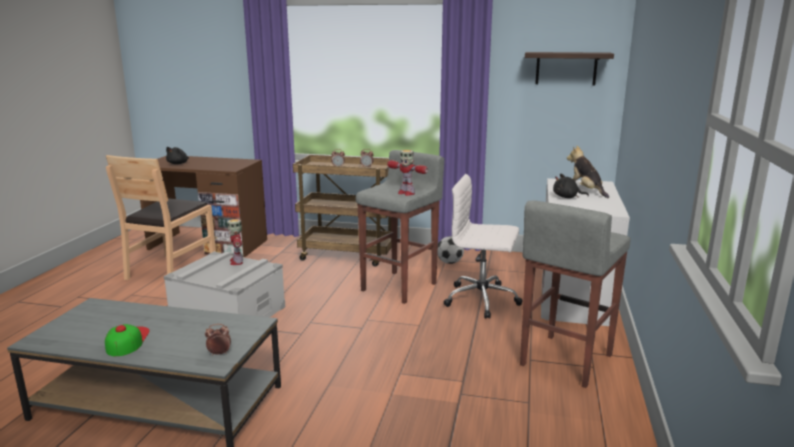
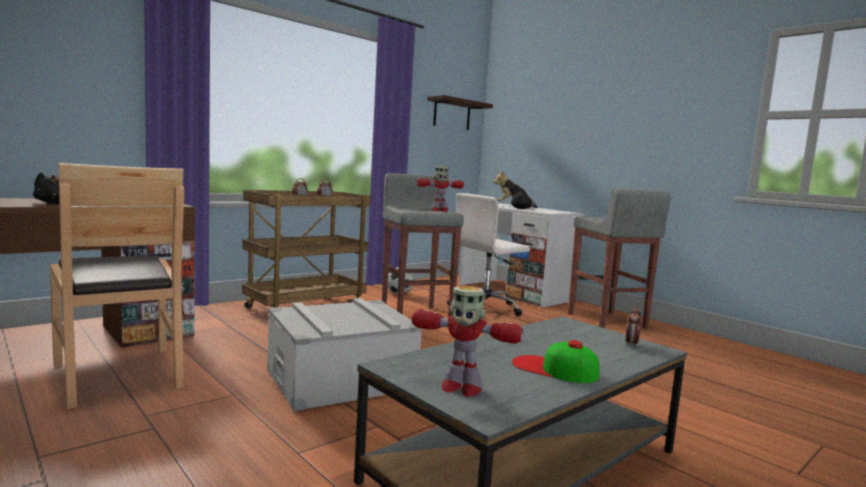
camera: 55 degrees left, 10 degrees down
(237, 261) = (330, 308): toy robot -> toy robot (460, 387)

